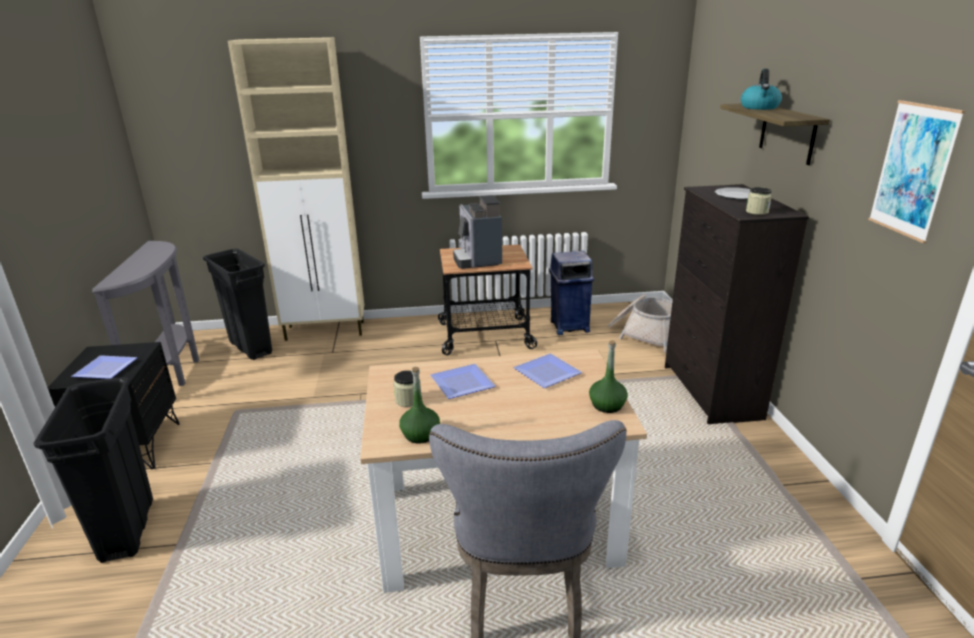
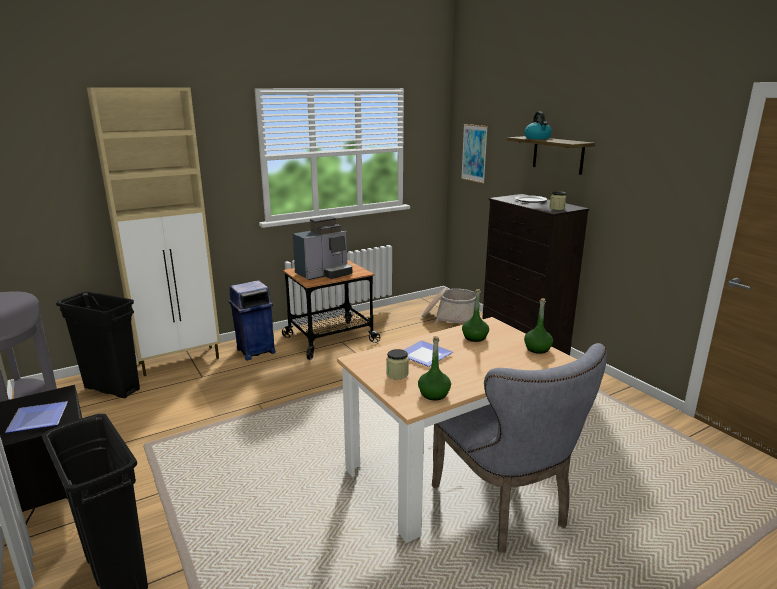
camera: 25 degrees left, 5 degrees down
(477, 259) = (324, 273): coffee machine -> coffee machine turned 90 degrees counterclockwise
(544, 373) = (474, 337): plate -> green bottle
(568, 326) = (391, 322): blue trash can -> blue trash can (255, 351)
(913, 170) = (669, 169): picture -> picture (474, 153)

